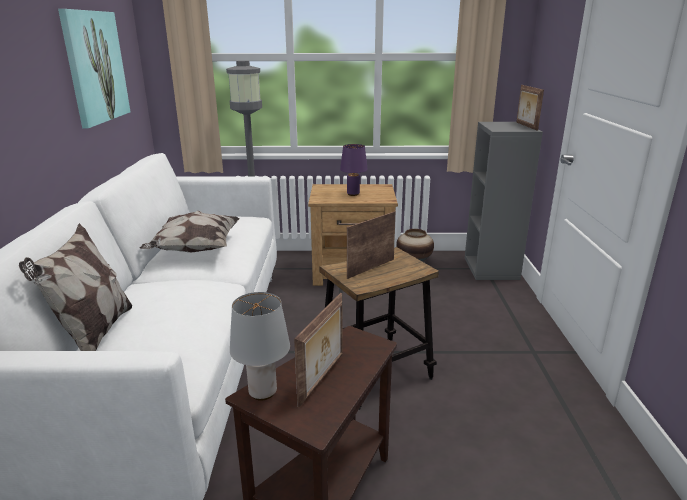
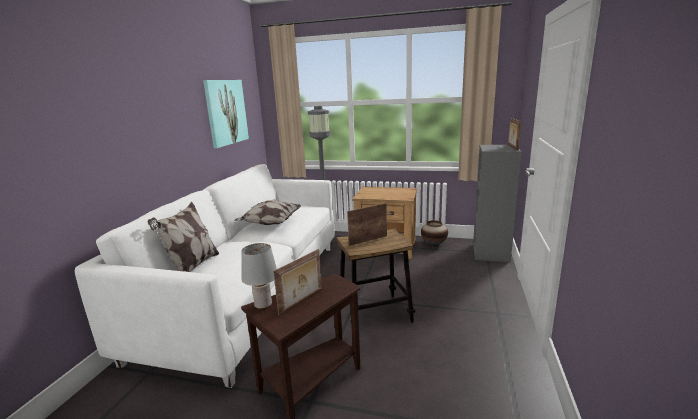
camera: 15 degrees right, 5 degrees down
(353, 194) = (385, 193): purple table lamp -> none

